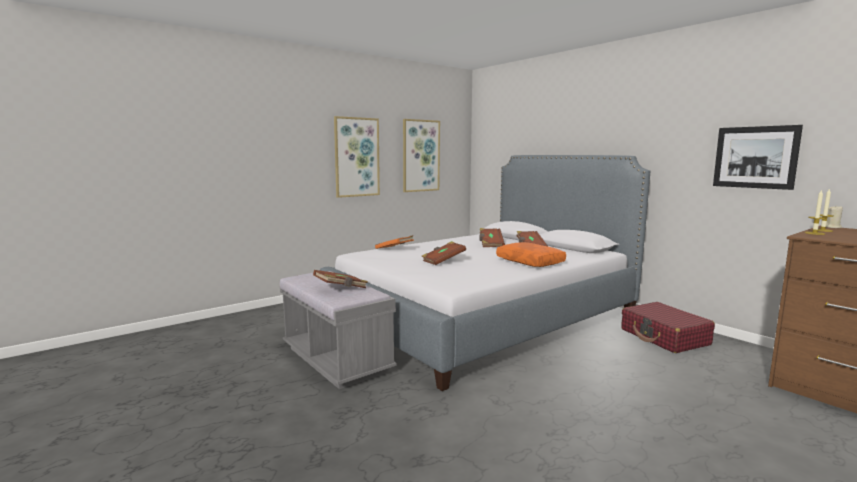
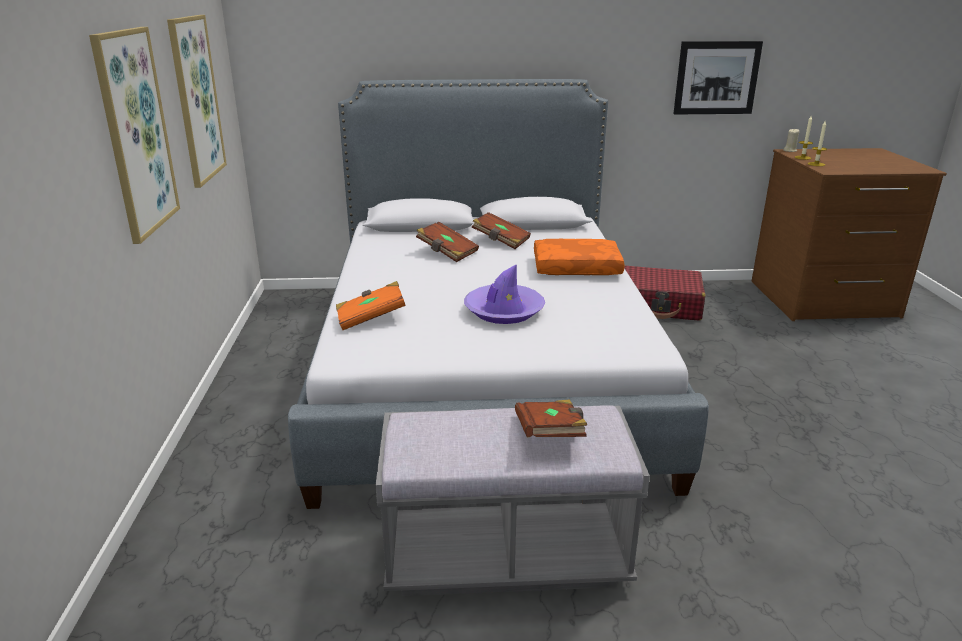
camera: 55 degrees left, 15 degrees up
(443, 261) = (504, 311): brown book -> purple hat

